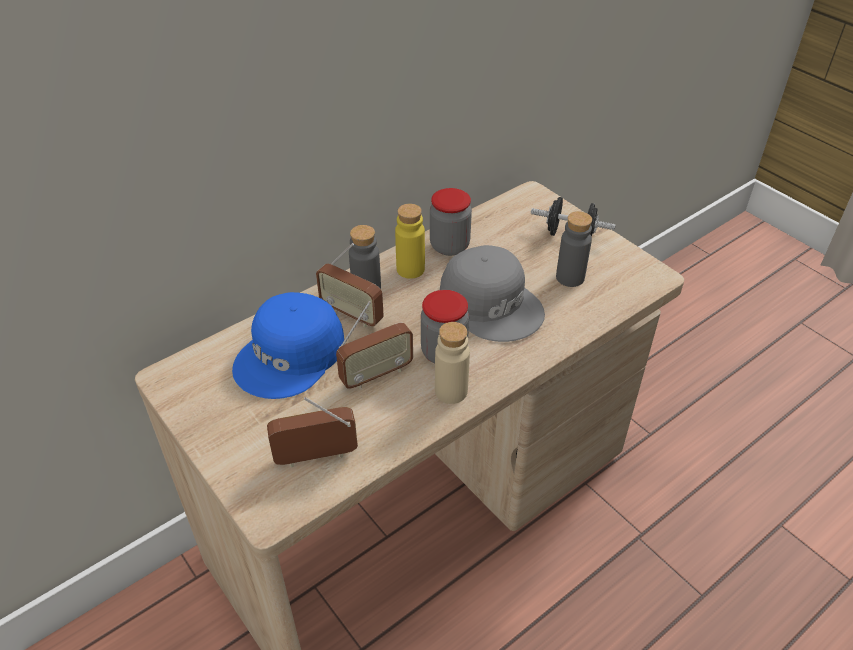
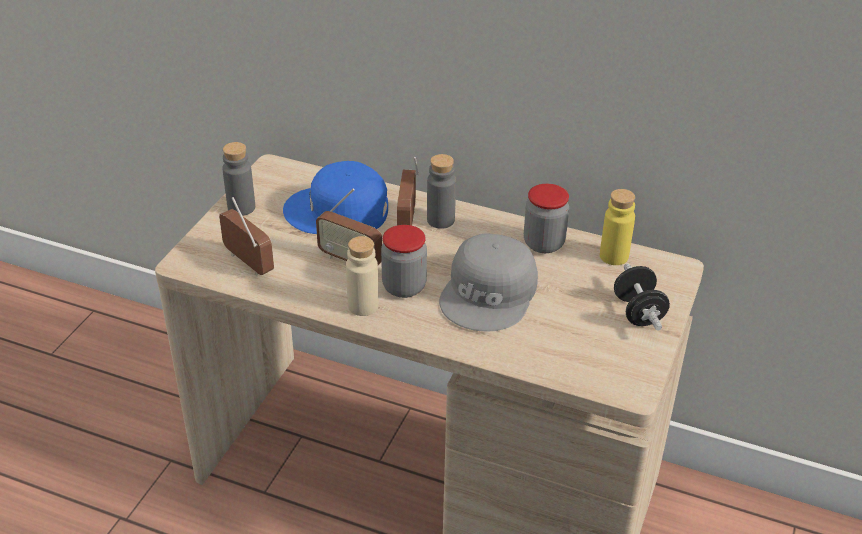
camera: 60 degrees right, 5 degrees down
(410, 269) = (490, 233): yellow bottle -> yellow bottle (614, 256)
(570, 277) = (571, 331): grey bottle -> grey bottle (241, 208)

